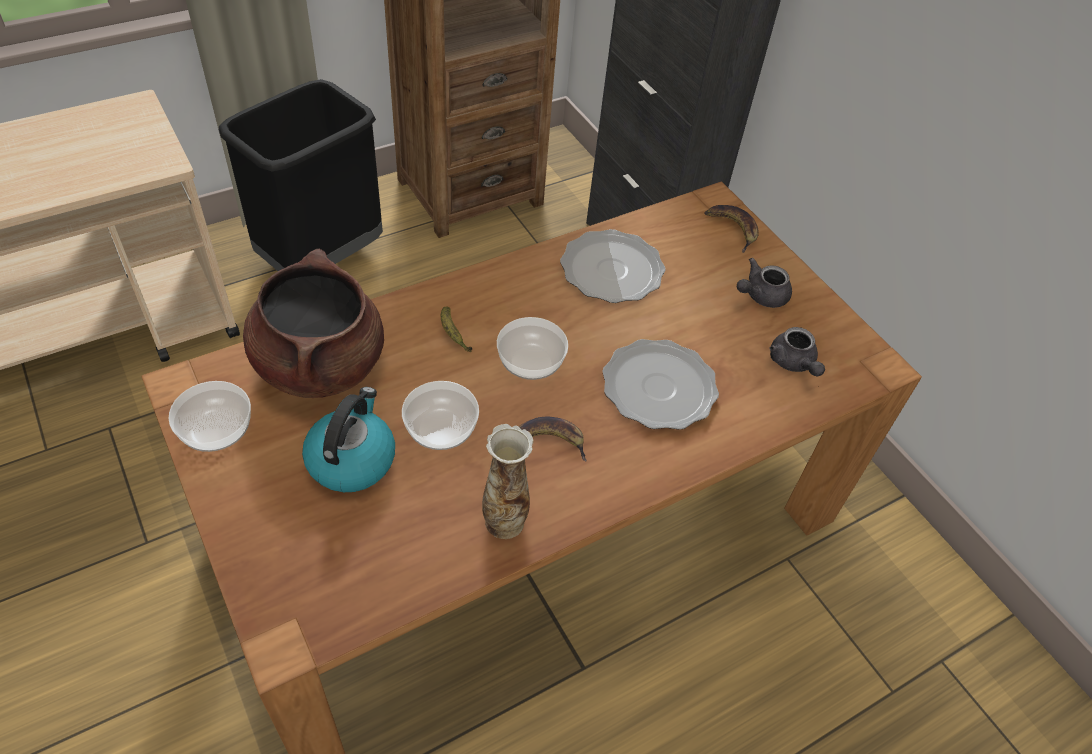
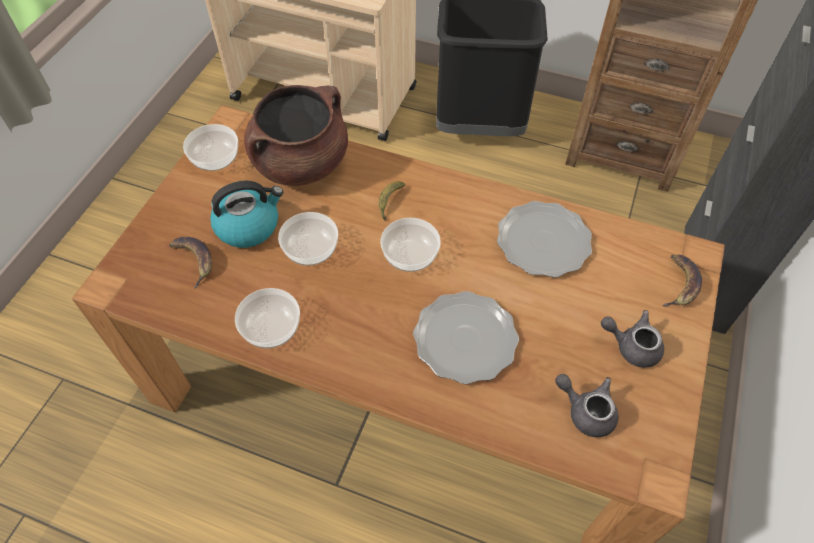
camera: 55 degrees right, 5 degrees up
(505, 520) = (272, 328): vase -> bowl
(547, 442) = (353, 308): banana -> banana (194, 260)
(793, 363) = (586, 411): grey teapot -> grey teapot turned 90 degrees clockwise

